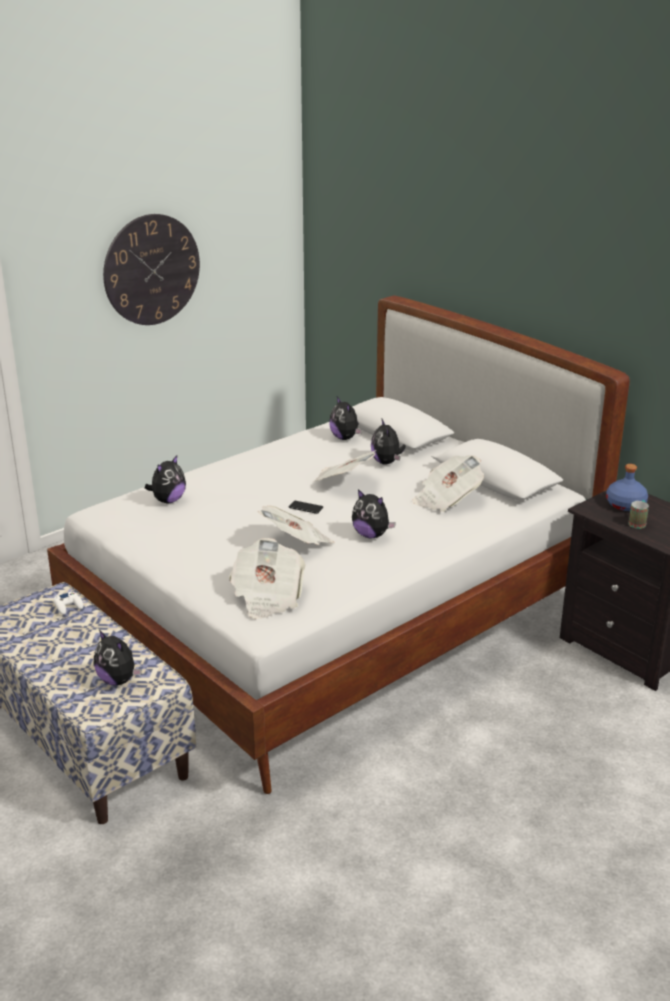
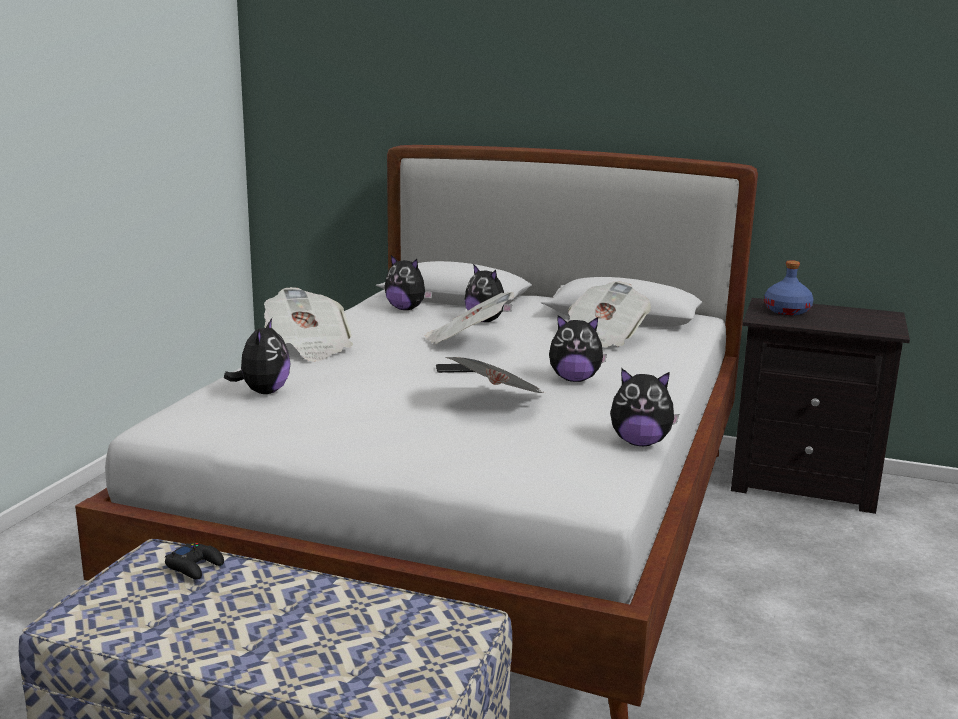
camera: 30 degrees left, 10 degrees down
(68, 606) = (195, 566): white game controller -> black game controller
(118, 680) = (396, 641): plush toy -> plush toy (640, 443)
(151, 270) = (92, 117): wall clock -> none
(267, 597) = (547, 461): newspaper -> newspaper (309, 348)
(638, 522) = (823, 321): mug -> none

